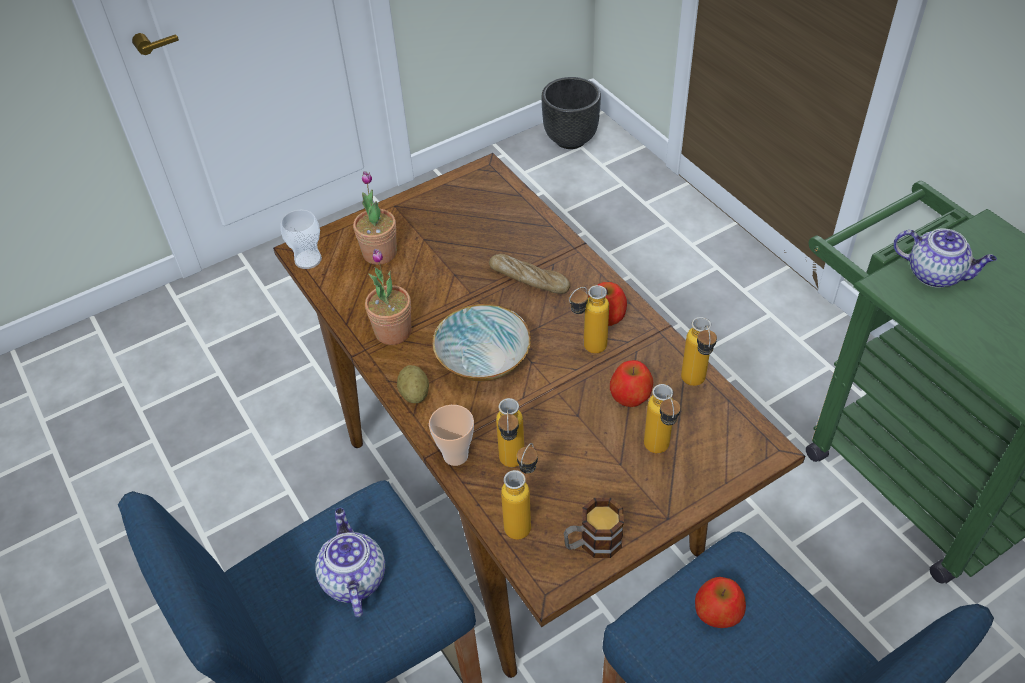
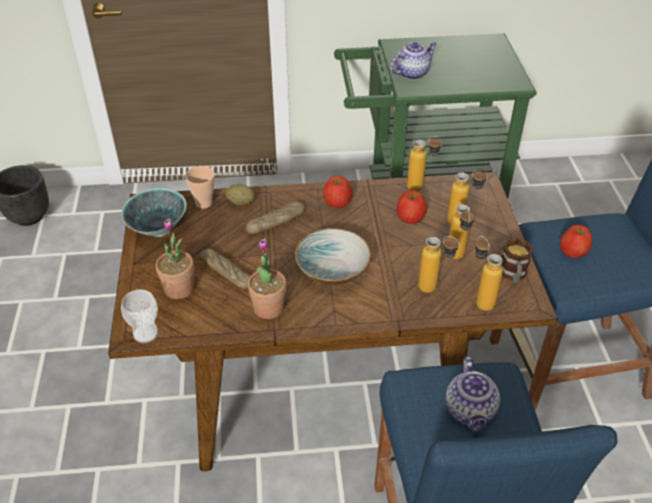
camera: 65 degrees left, 5 degrees down
(353, 578) = (470, 411): teapot -> teapot turned 105 degrees counterclockwise
(414, 393) = (338, 316): potato -> potato (241, 202)
(423, 276) = (226, 273): none -> bread
(454, 197) = (158, 229): none -> bowl
(455, 455) = (408, 313): cup -> cup (204, 203)
(587, 350) = (360, 220): bottle -> bottle (457, 259)

